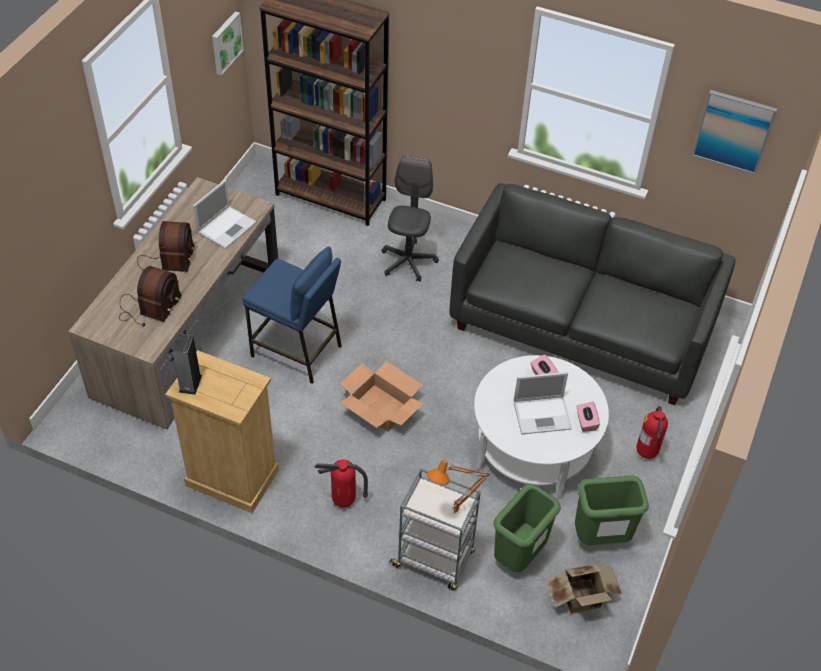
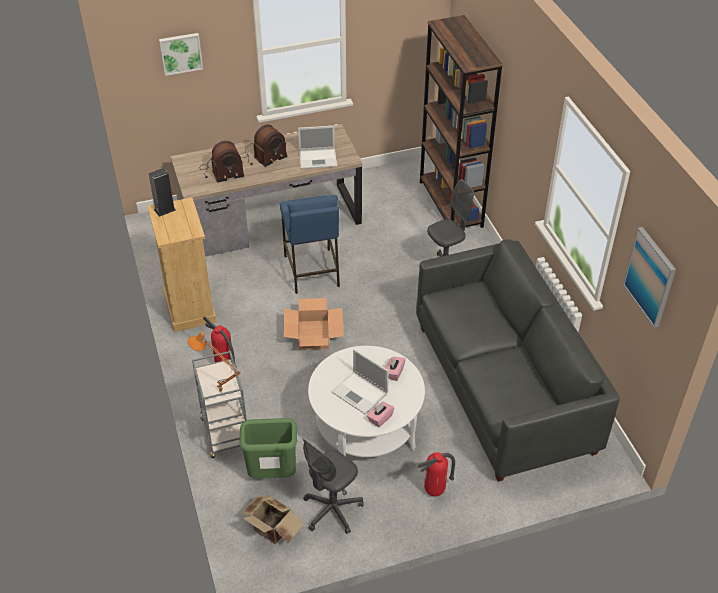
camera: 50 degrees right, 5 degrees down
(225, 42) = (420, 46): picture -> picture (180, 53)
(600, 539) = (332, 510): green trash can -> grey office chair

